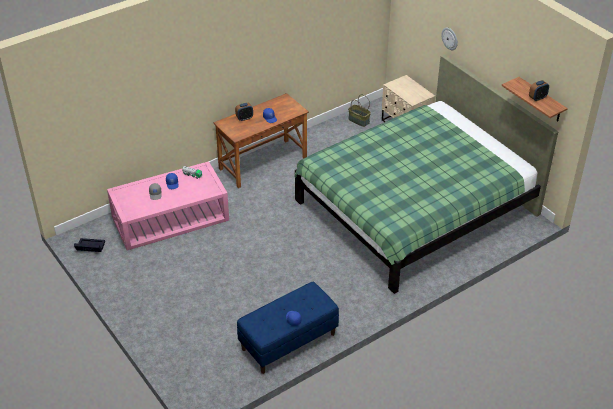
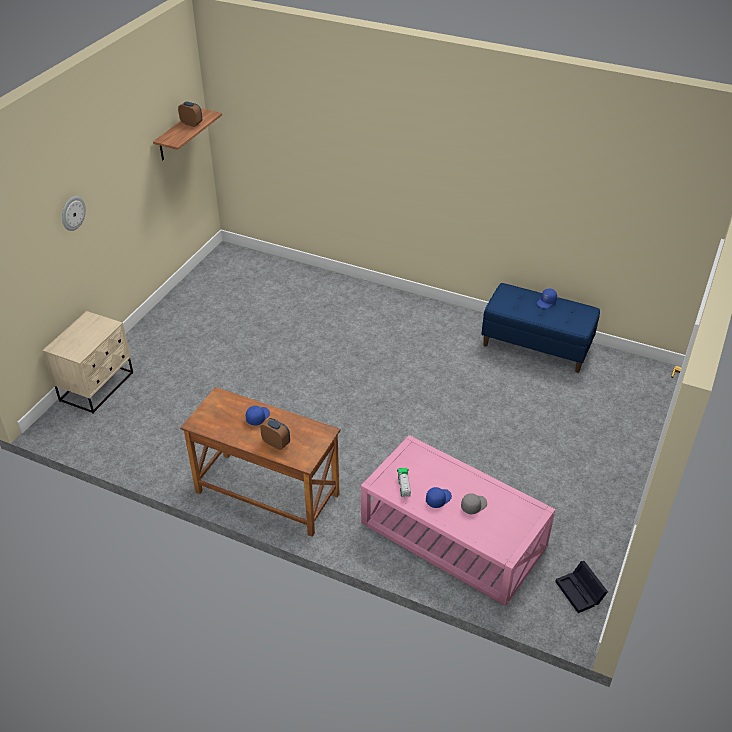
camera: 120 degrees left, 0 degrees up
(358, 121) = (106, 435): basket -> none
(415, 207) = (263, 330): green bed -> none

